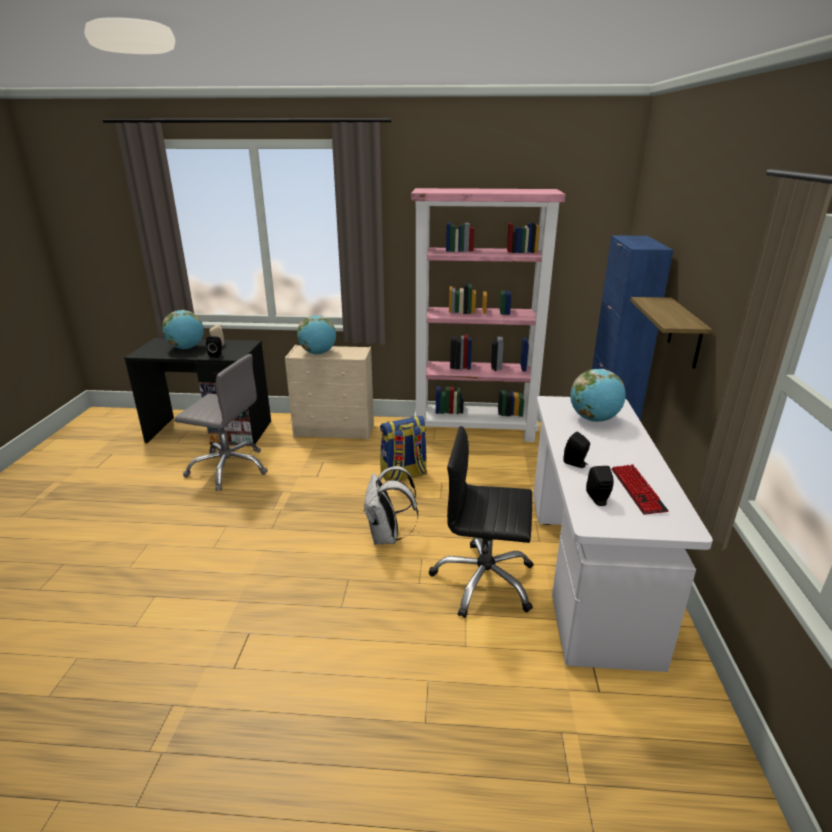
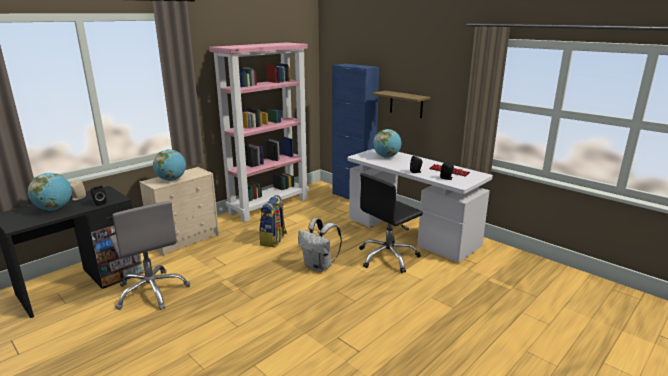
camera: 50 degrees left, 5 degrees down
(229, 468) = (152, 292): grey office chair -> grey office chair turned 90 degrees clockwise

